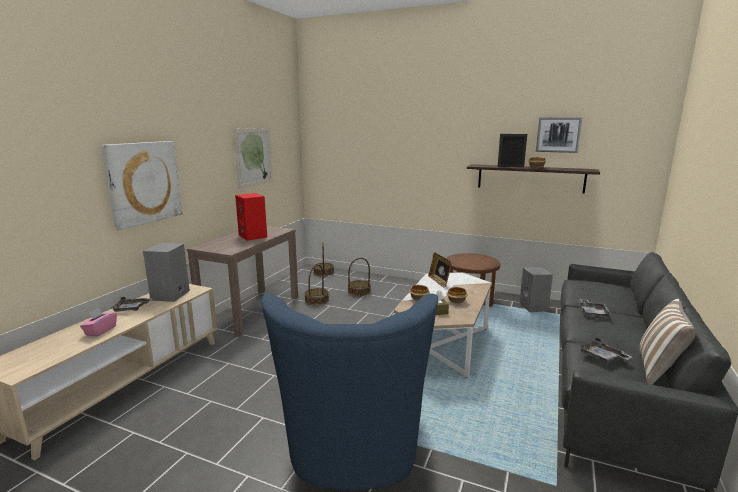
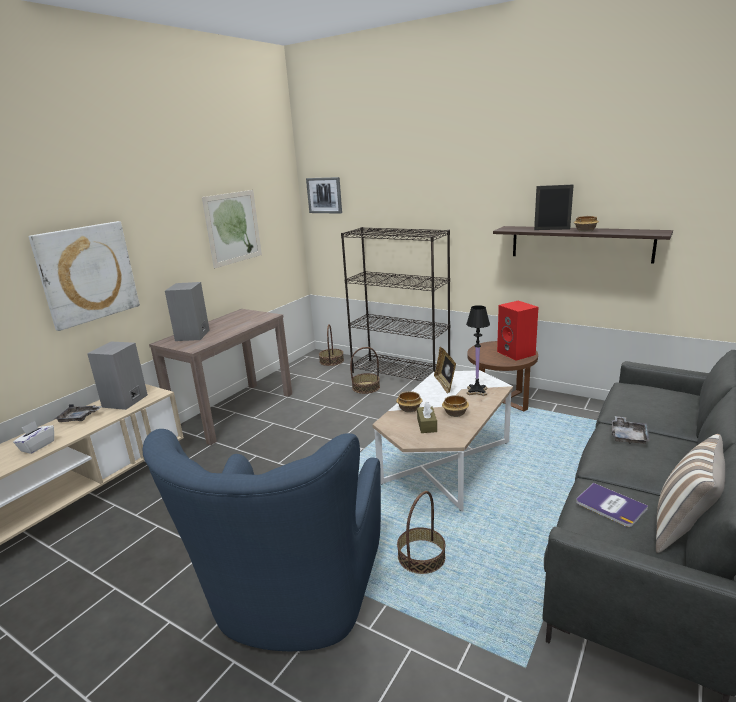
camera: 10 degrees right, 5 degrees up
(100, 331) = (37, 446): pink tissue box -> white tissue box
(253, 236) = (230, 326): red speaker -> red speaker (517, 353)
(316, 300) = (312, 399): basket -> basket (421, 556)
(384, 281) = (400, 373): none -> black bookcase
(466, 286) = (477, 391): none -> black table lamp
(534, 308) = (582, 413): grey speaker -> grey speaker (193, 335)
(558, 134) = (617, 183): picture -> picture (324, 195)
(602, 357) = (610, 505): grey tray -> book

